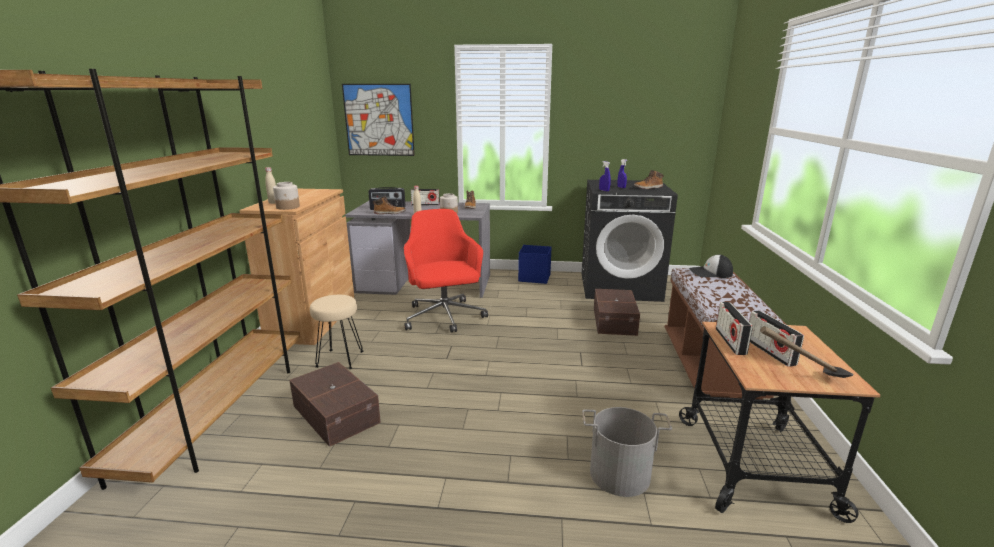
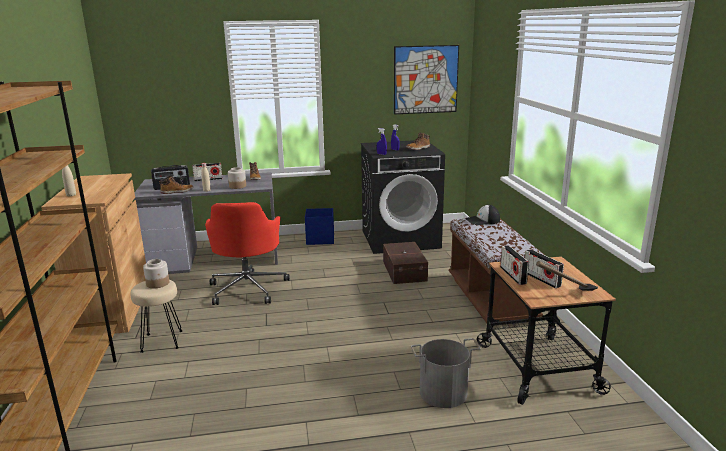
camera: 15 degrees left, 0 degrees up
(288, 207) = (92, 198): jar -> jar (158, 283)
(337, 413) = (183, 389): brown storage box -> none
(379, 120) = (148, 97): picture -> picture (425, 79)
(444, 317) = (248, 288): red office chair -> red office chair turned 150 degrees counterclockwise

